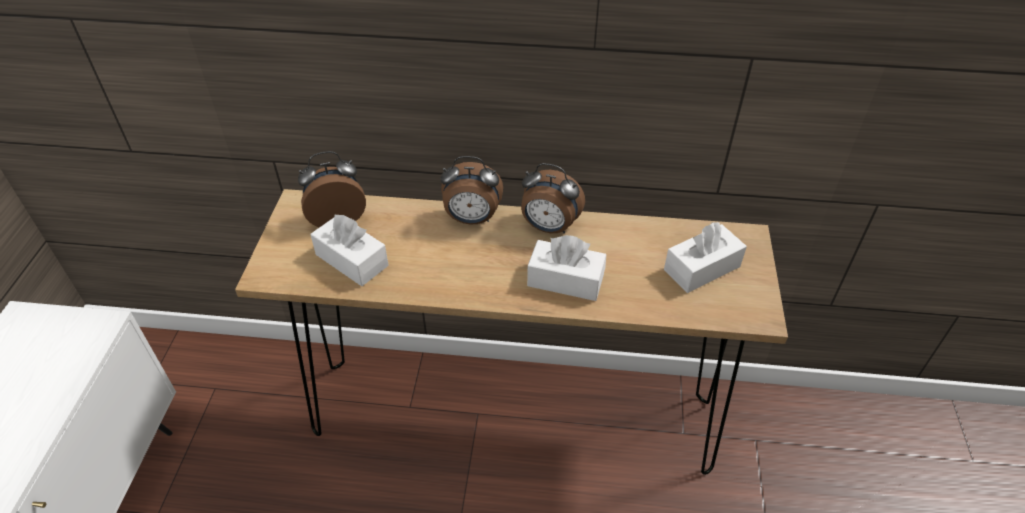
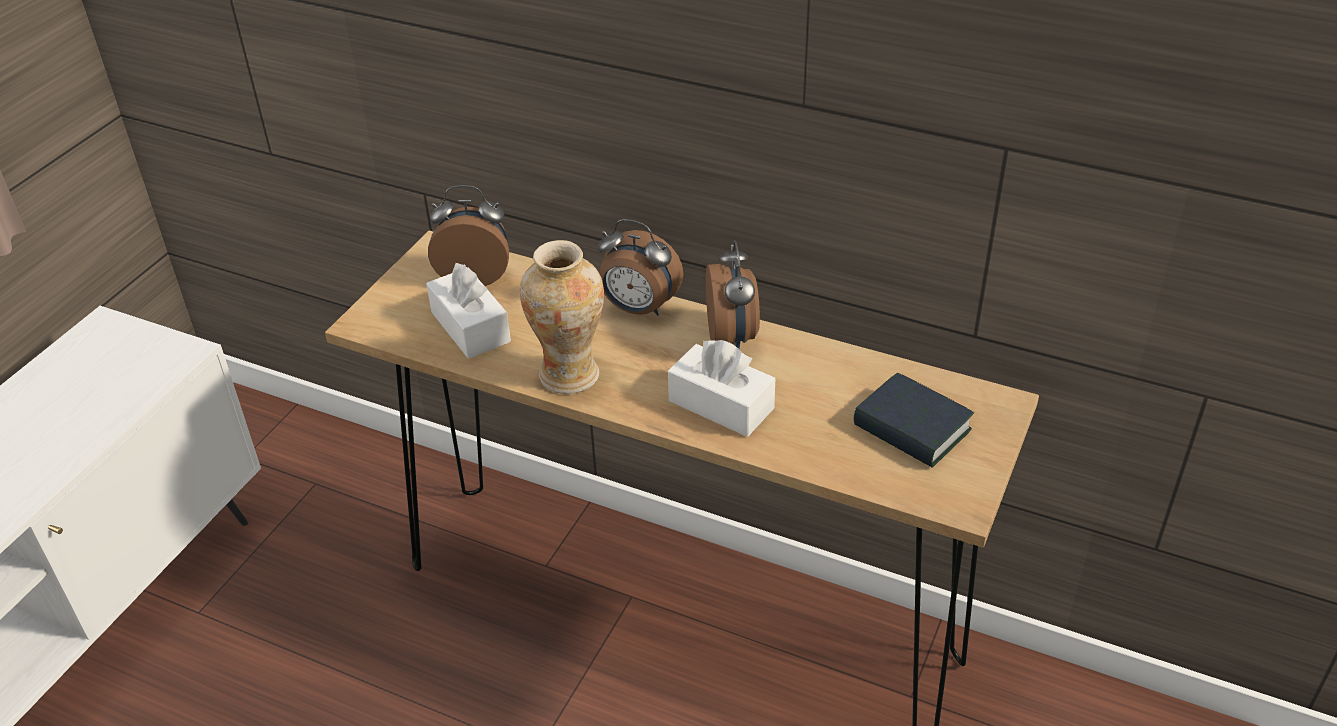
camera: 20 degrees right, 5 degrees down
(445, 282) = (569, 375): none -> vase
(549, 227) = (732, 338): alarm clock -> alarm clock turned 135 degrees counterclockwise
(702, 268) = (912, 429): white tissue box -> book

